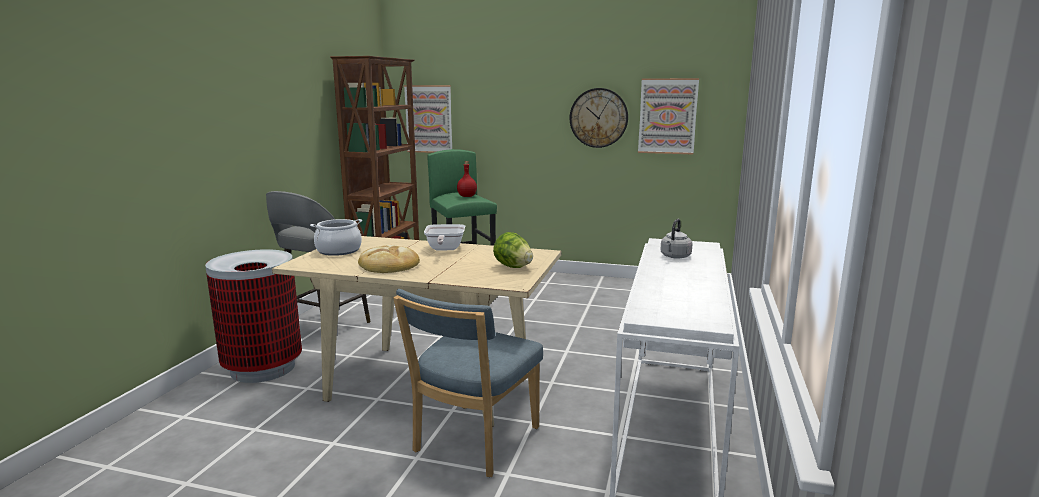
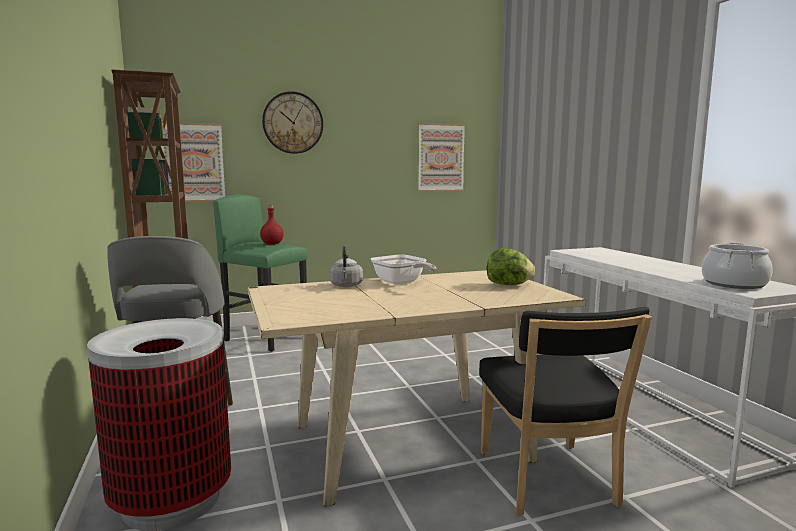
camera: 35 degrees left, 5 degrees down
(339, 251) = (291, 301): cooking pot -> cooking pot (734, 284)
(389, 264) = (393, 302): bread -> none
(473, 442) = (549, 482): blue chair -> black chair
(598, 118) = (382, 159): wall clock -> wall clock (293, 123)
(675, 257) = (612, 257): grey kettle -> grey kettle (346, 286)

